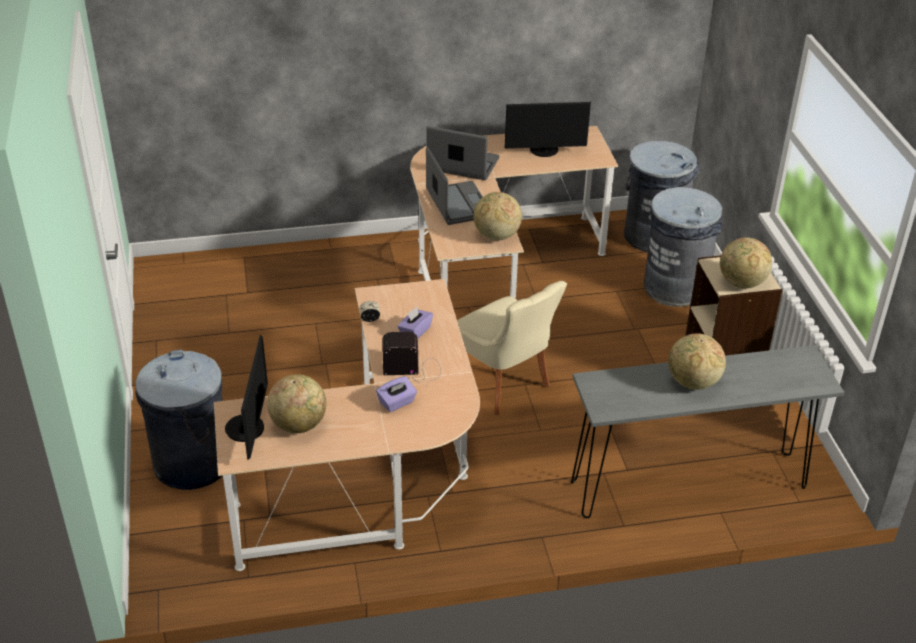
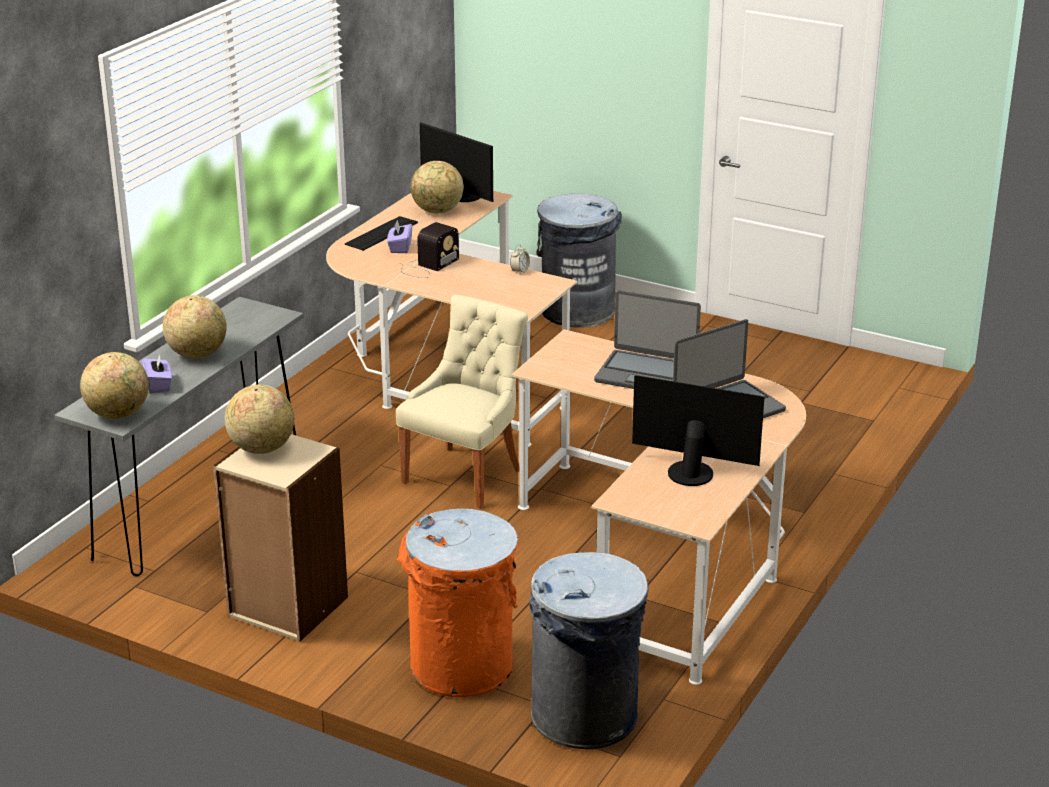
camera: 130 degrees right, 10 degrees down
(380, 430) = (381, 233): none -> keyboard
(415, 331) = (473, 282): purple tissue box -> purple tissue box (158, 385)
(496, 236) = (558, 370): globe -> globe (118, 414)
(504, 385) = (466, 474): beige chair -> beige chair turned 120 degrees clockwise
(544, 151) = (691, 471): monitor -> monitor turned 75 degrees clockwise
(675, 287) = (462, 667): grey trash can -> orange trash can

